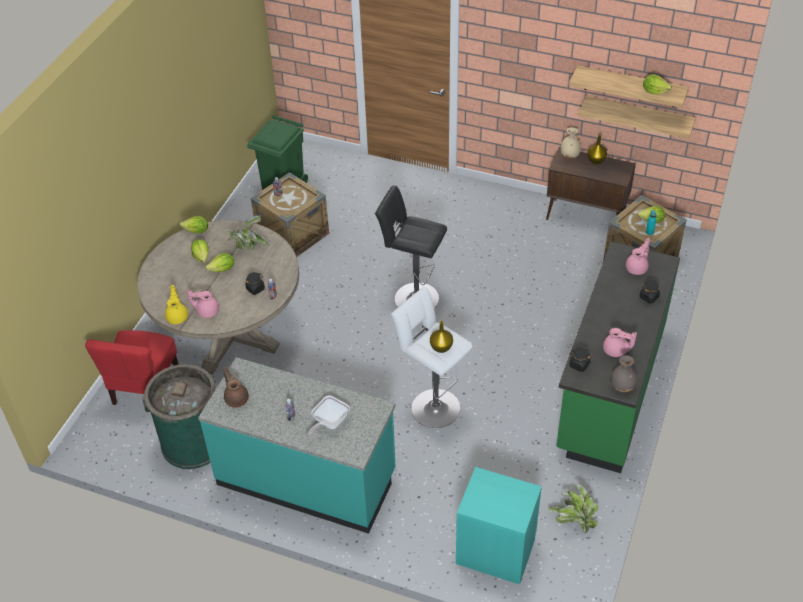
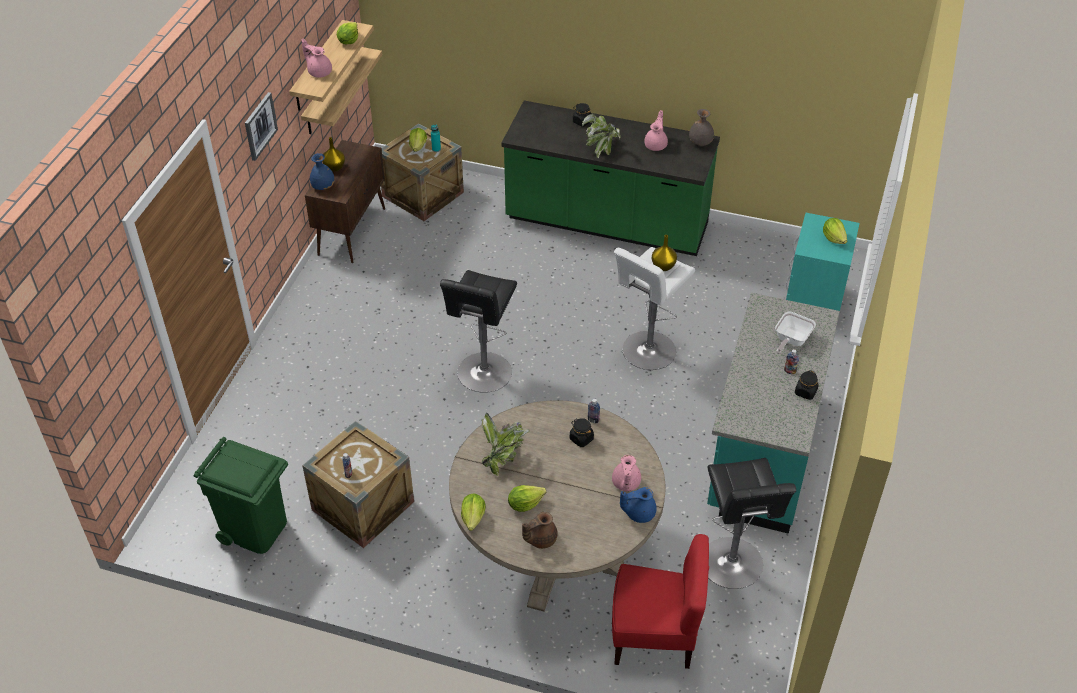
camera: 95 degrees left, 0 degrees up
(177, 316) = (638, 513): yellow teapot -> blue teapot
(193, 442) = (733, 567): green trash can -> black stool
(223, 269) = (548, 477): lettuce -> lettuce (833, 238)
(236, 398) = (774, 421): brown teapot -> brown teapot (540, 539)
(328, 423) = (790, 340): frying pan -> frying pan turned 90 degrees clockwise
(525, 52) = (260, 126): none -> picture
(570, 156) = (323, 187): beige vase -> blue vase
(573, 519) = (766, 253): potted plant -> potted plant (602, 148)
(579, 365) = (678, 168): black jar -> black jar (805, 392)
(637, 268) = (541, 127): pink teapot -> pink teapot (319, 72)

